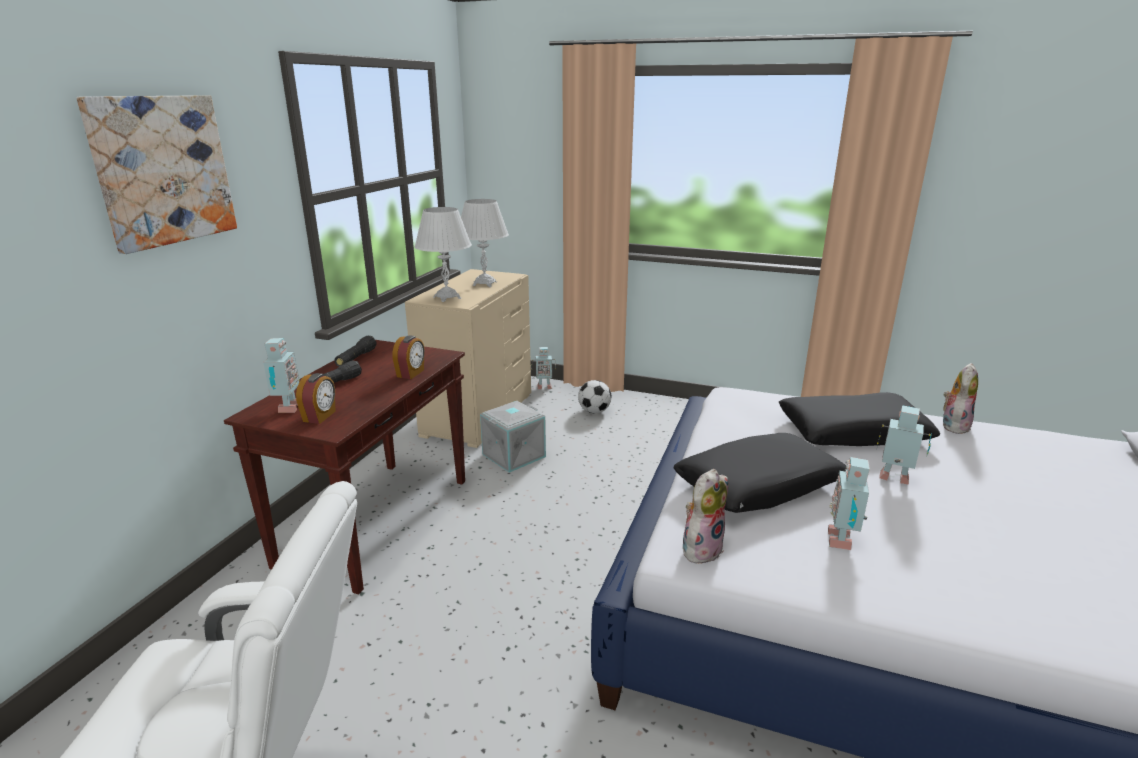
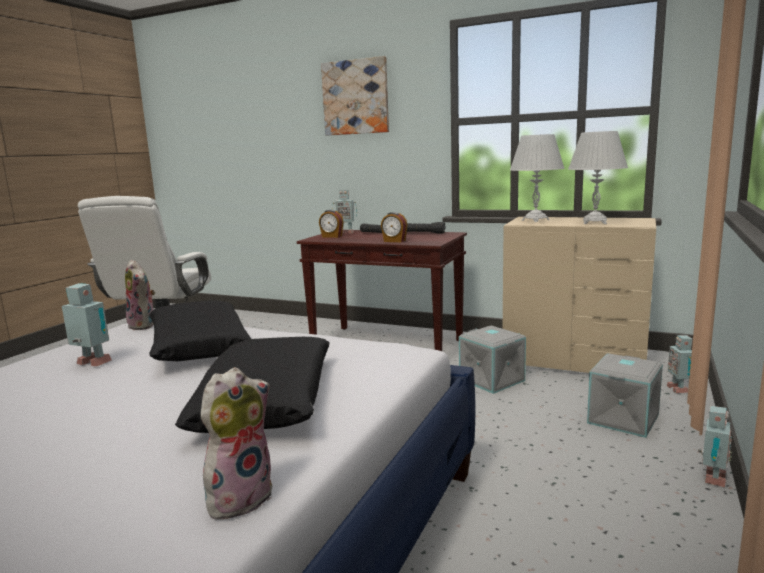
camera: 95 degrees right, 10 degrees down
(594, 411) = (624, 419): football -> grey storage box
(895, 479) = (142, 402): toy robot -> toy robot (711, 479)
(953, 425) = (240, 497): plush toy -> plush toy turned 90 degrees counterclockwise

